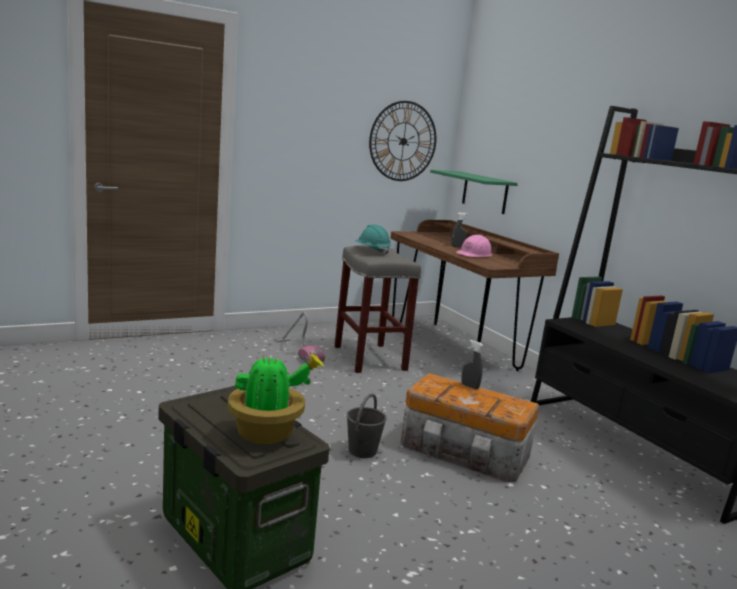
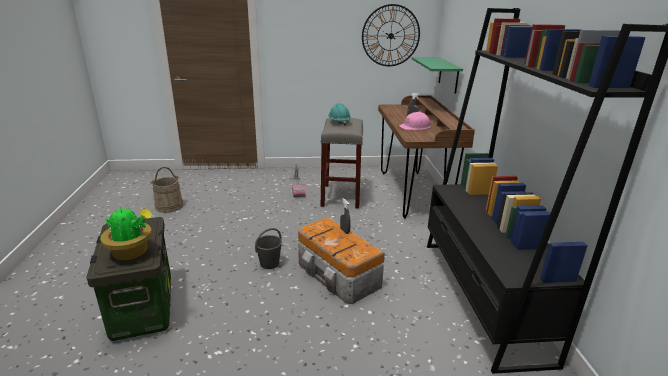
camera: 25 degrees right, 10 degrees up
(122, 394) = (169, 206): none -> beige bucket

